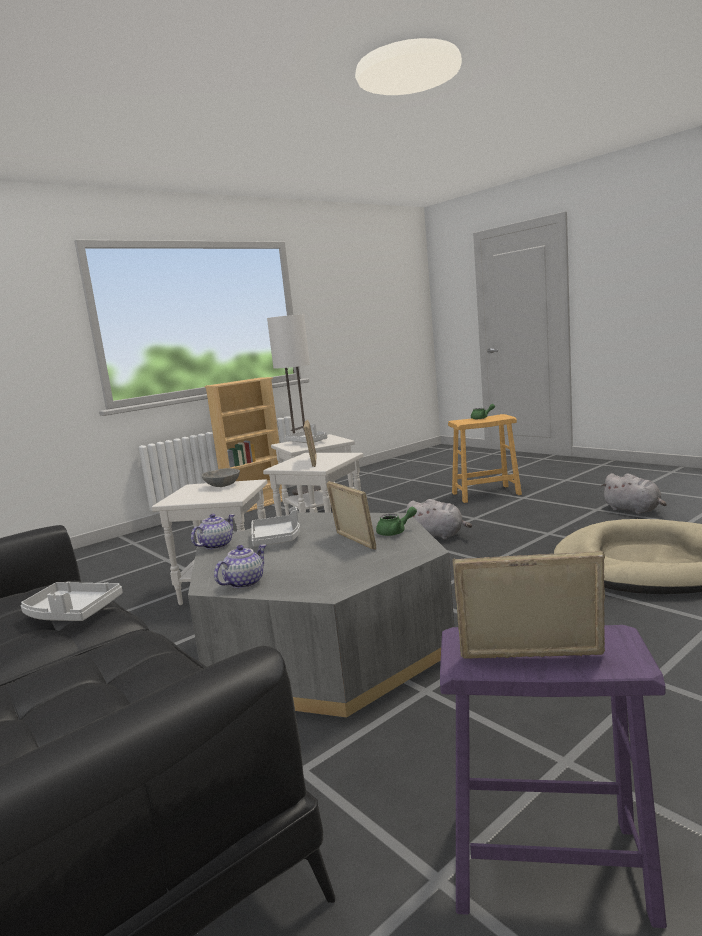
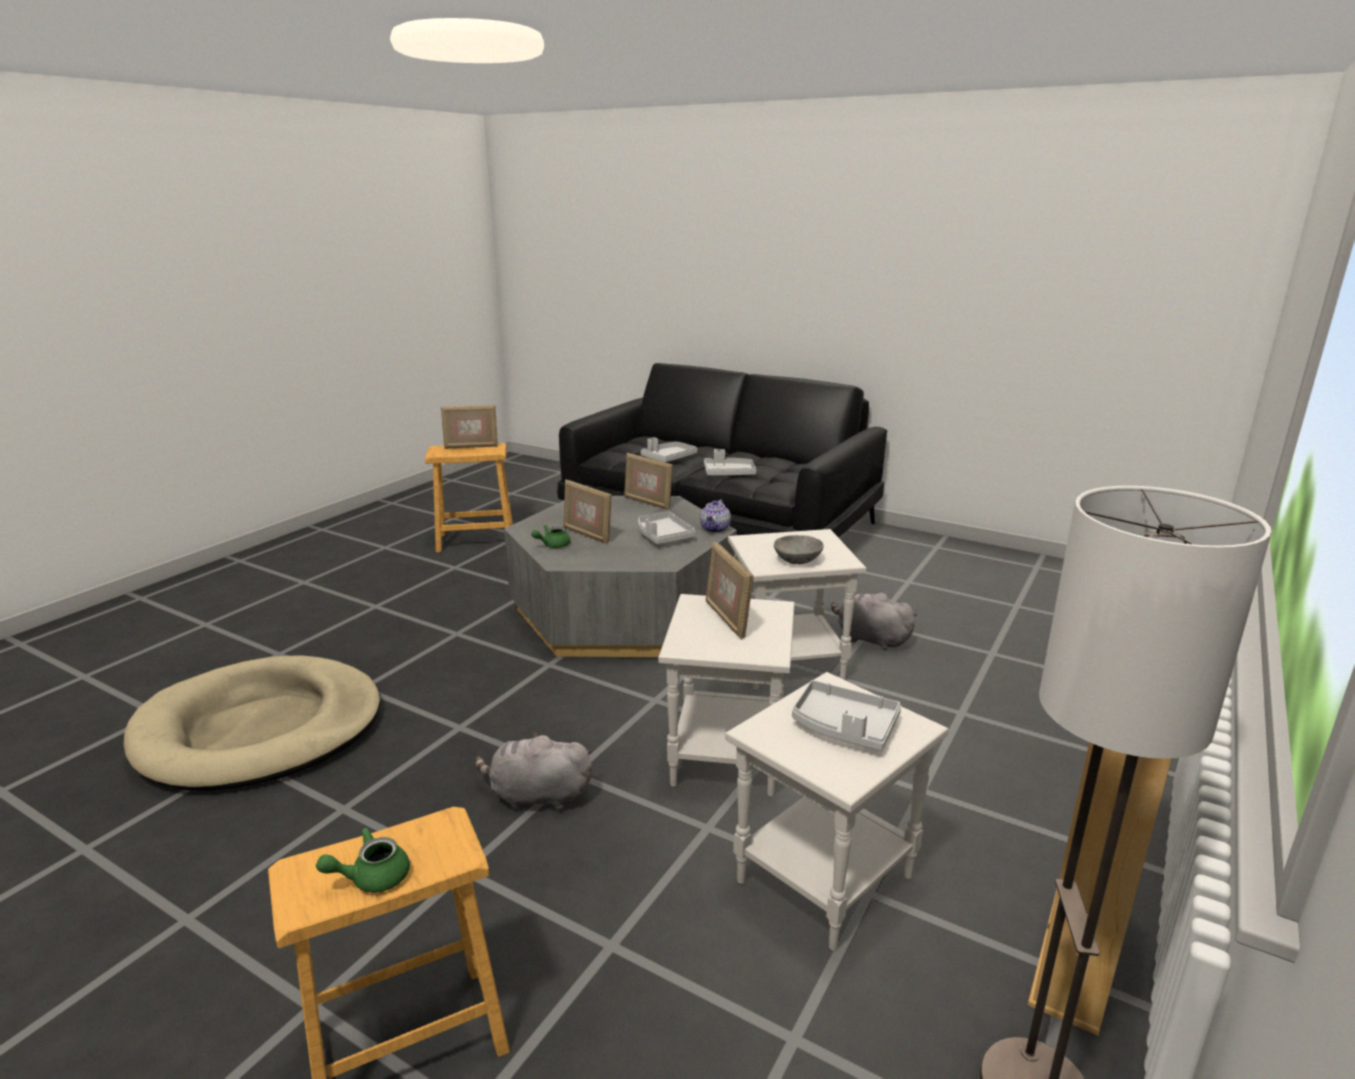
camera: 160 degrees right, 10 degrees up
(93, 667) = (668, 458): none -> grey tray
(244, 583) = (648, 503): teapot -> picture frame
(549, 866) = (475, 541): purple stool -> brown stool
(634, 510) = (115, 913): grey plush toy -> grey plush toy (870, 639)

